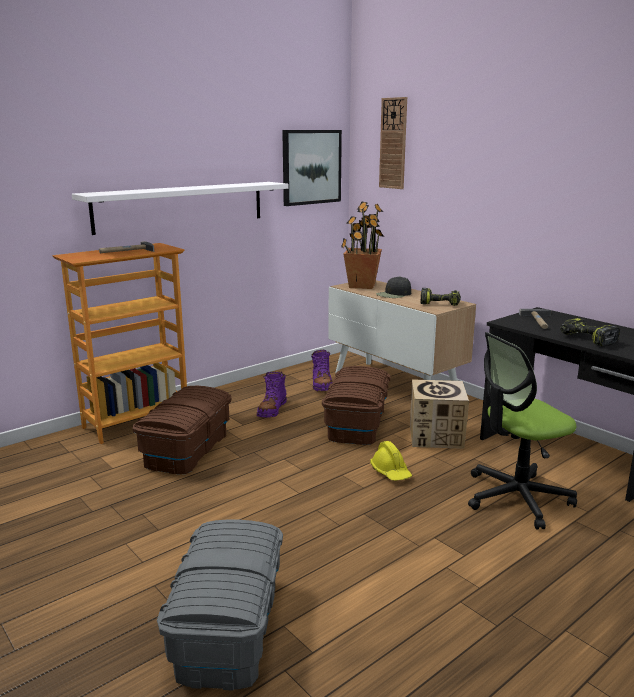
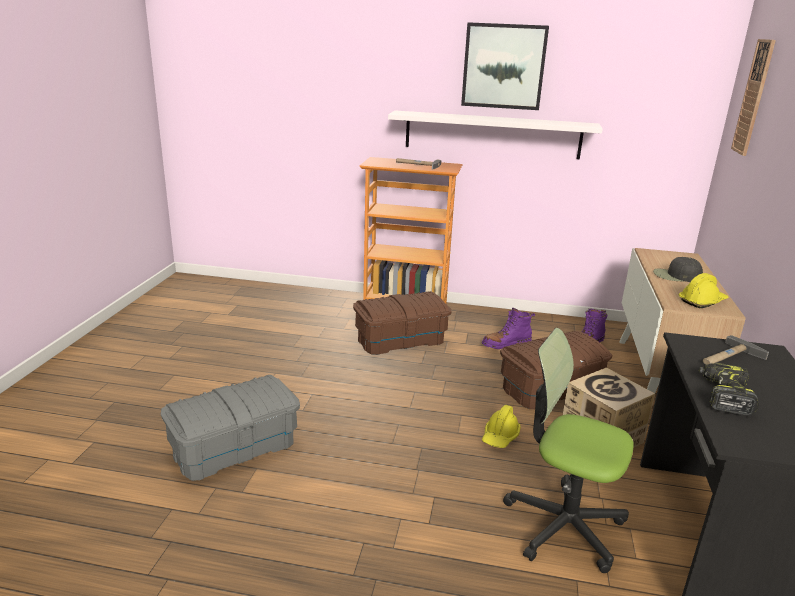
camera: 50 degrees right, 5 degrees up
(311, 167) = (662, 113): picture -> picture (503, 66)
(362, 285) = (667, 257): potted plant -> none
(440, 303) = (702, 301): power drill -> yellow hard hat

